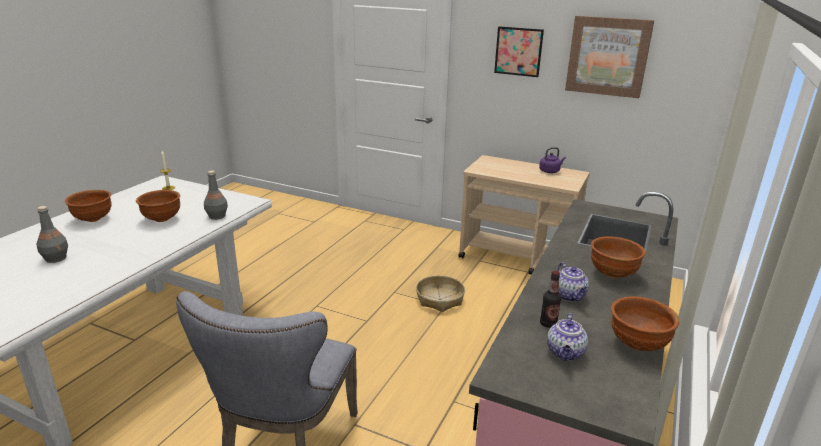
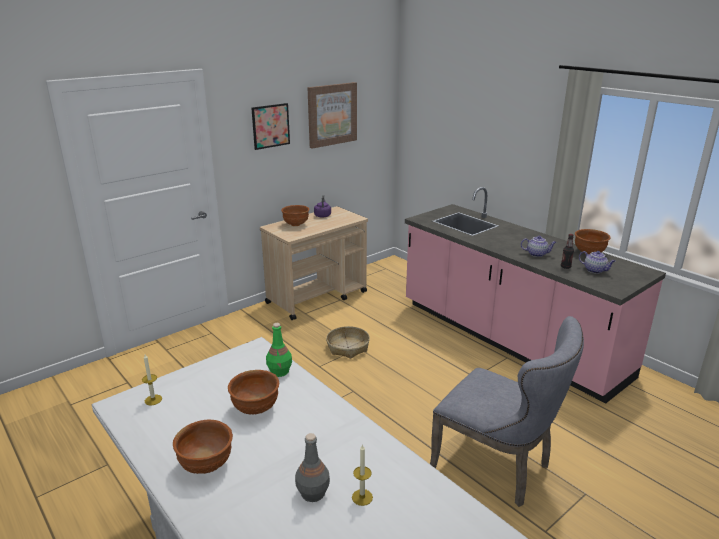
camera: 65 degrees left, 0 degrees up
(47, 277) = (362, 497): none -> candle
(217, 216) = (280, 371): grey bottle -> green bottle
(613, 274) = (515, 238): brown bowl -> brown bowl (296, 224)

